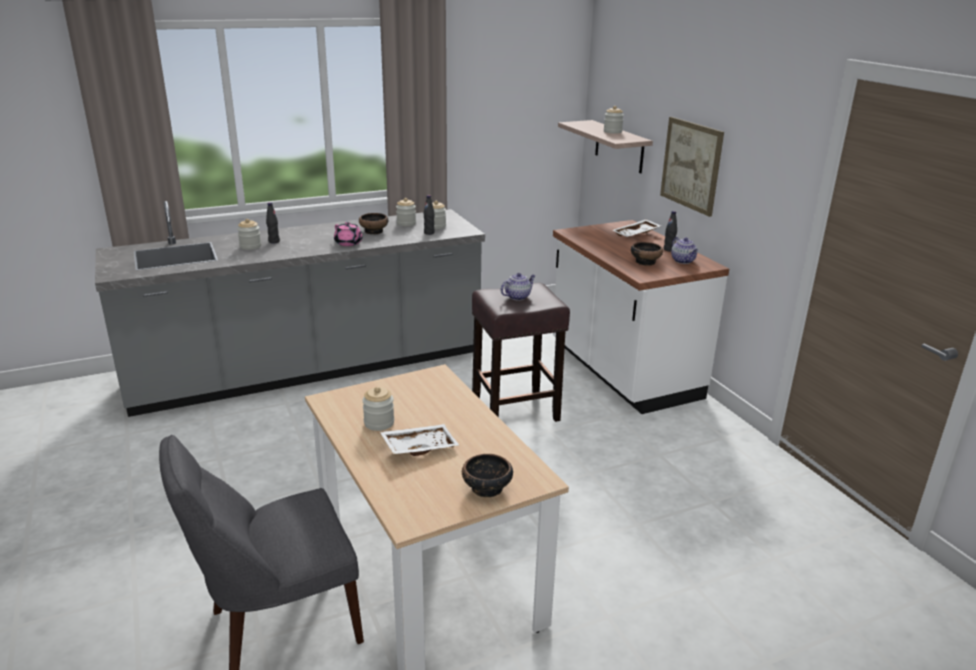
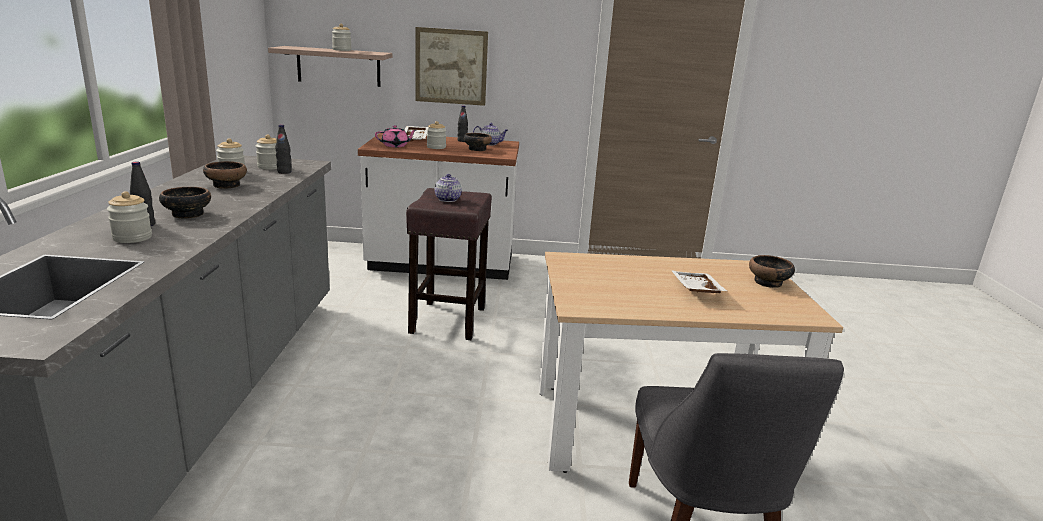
camera: 65 degrees left, 5 degrees down
(302, 242) = (187, 214): none -> bowl
(348, 243) = (242, 199): pink teapot -> pink teapot (395, 146)
(379, 423) = (642, 295): jar -> jar (436, 147)

